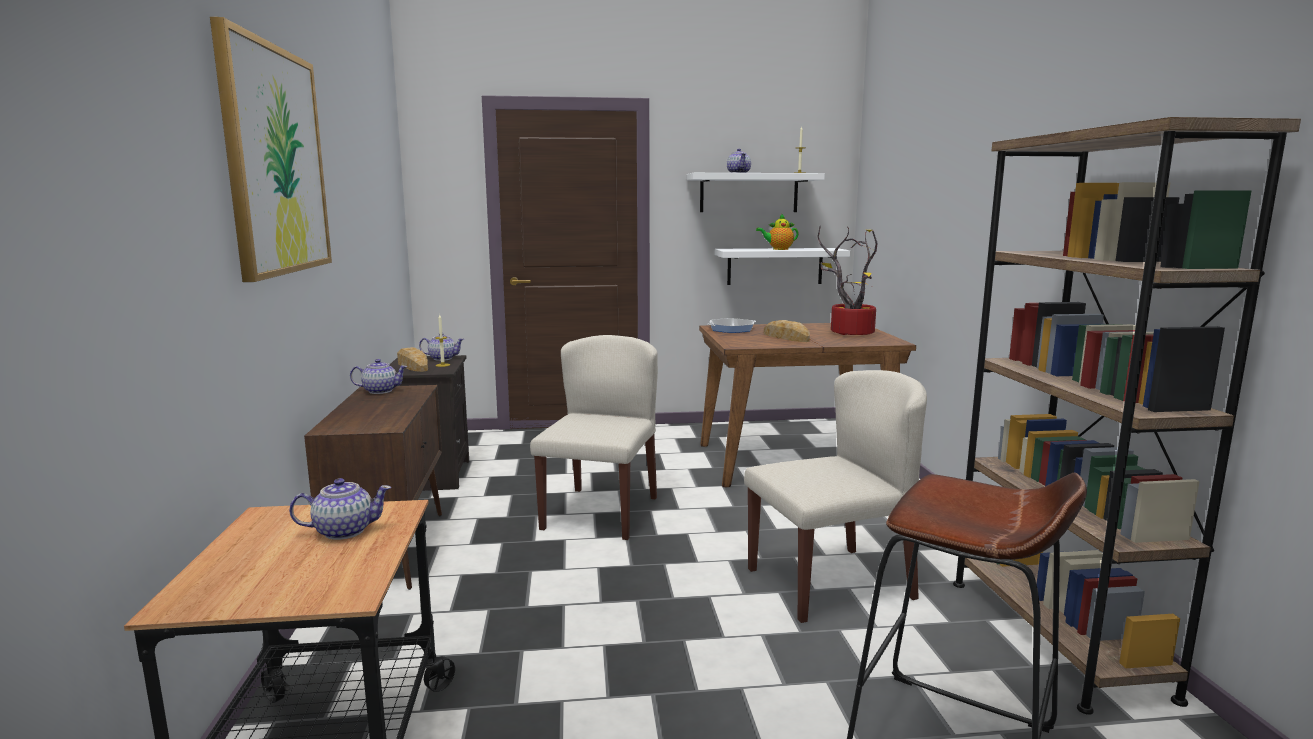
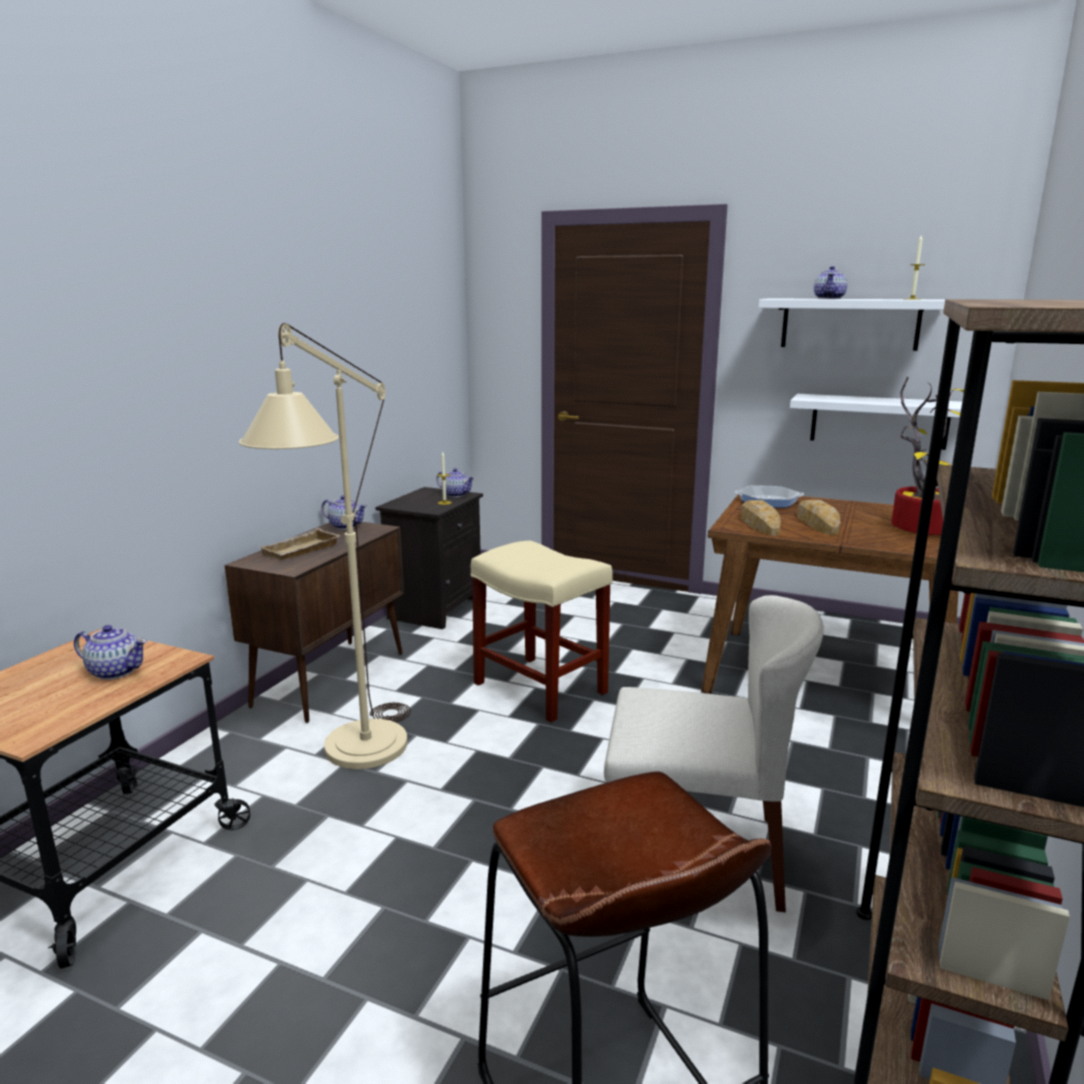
camera: 30 degrees right, 5 degrees up
(275, 161) = (202, 313): picture -> none
(371, 413) = (301, 551): none -> beige tray
(413, 366) = (419, 500): bread -> bread (759, 524)
(496, 603) = (356, 759): none -> beige floor lamp
(600, 512) = (542, 688): beige chair -> beige stool
(778, 249) = (875, 400): teapot -> none

